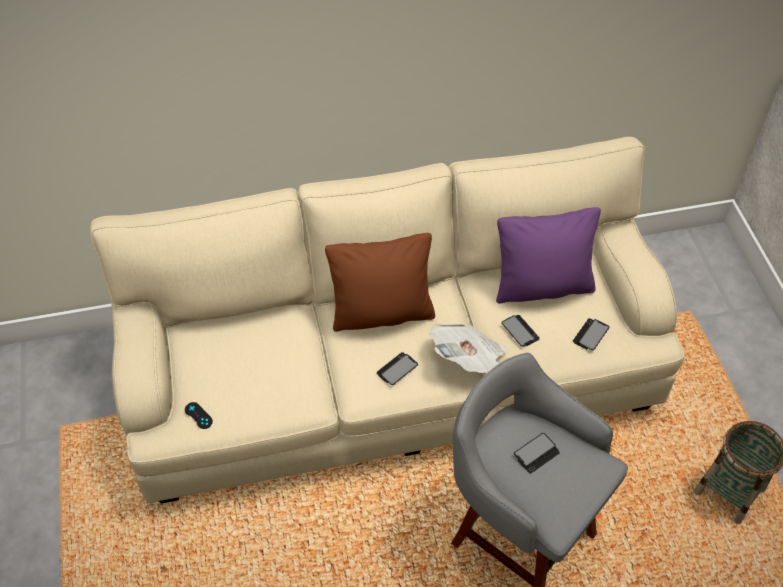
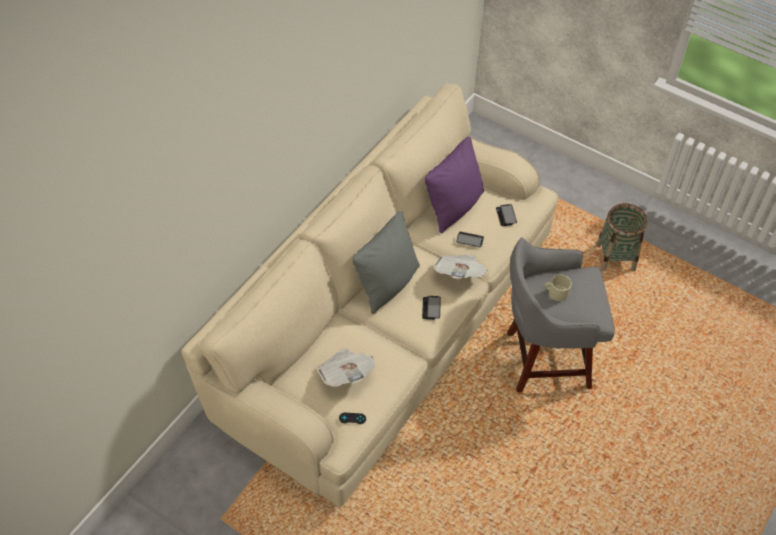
camera: 45 degrees left, 0 degrees up
(242, 369) = (346, 375): none -> newspaper
(382, 313) = (387, 284): brown pillow -> grey pillow
(536, 453) = (556, 292): phone -> beige mug

